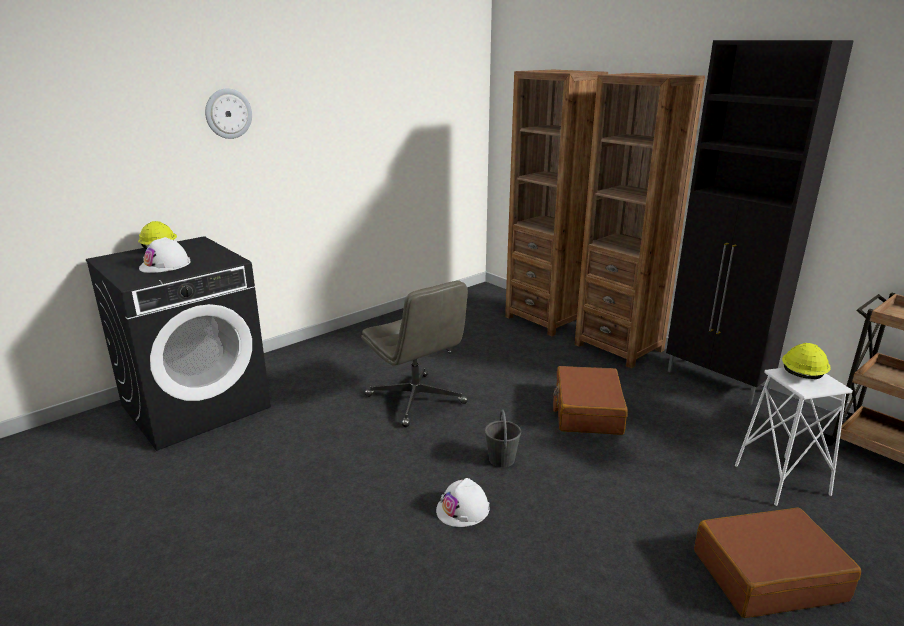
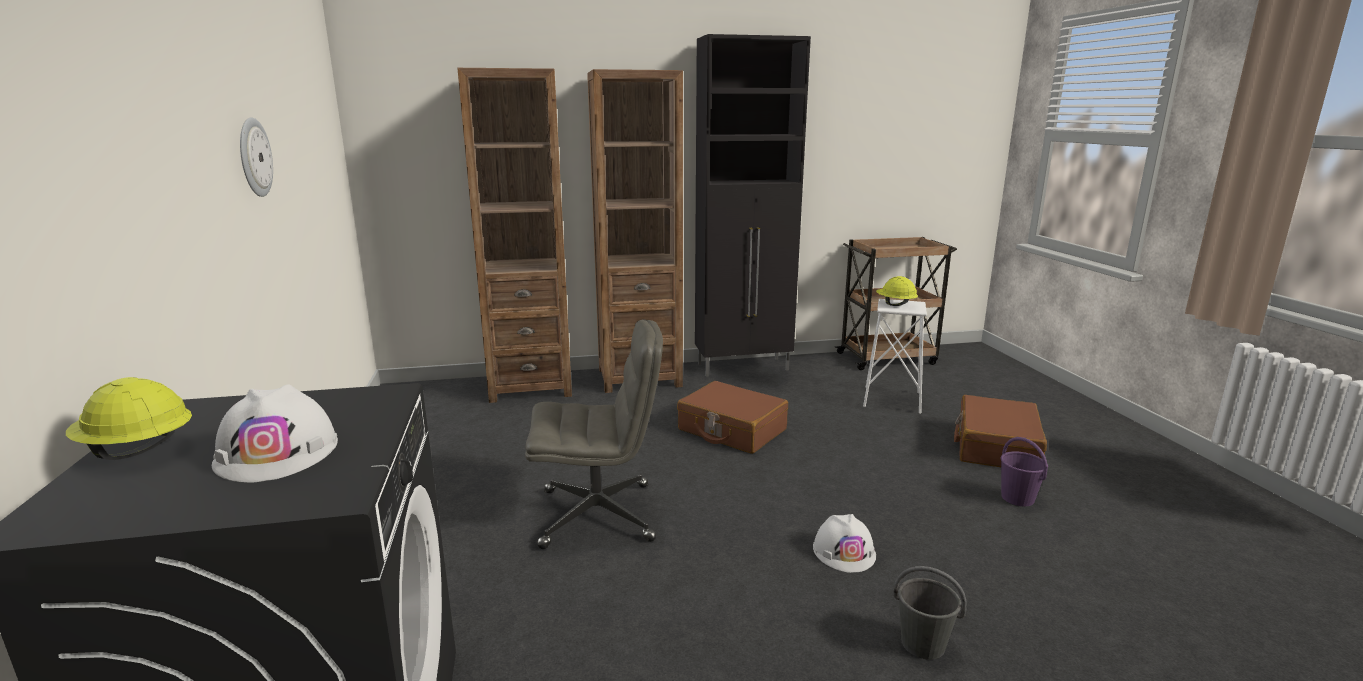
camera: 60 degrees left, 5 degrees down
(228, 113) = (124, 114): wall clock -> wall clock (254, 157)
(501, 459) = (773, 500): grey bucket -> grey bucket (922, 644)
(661, 603) = (1017, 498): none -> purple bucket

